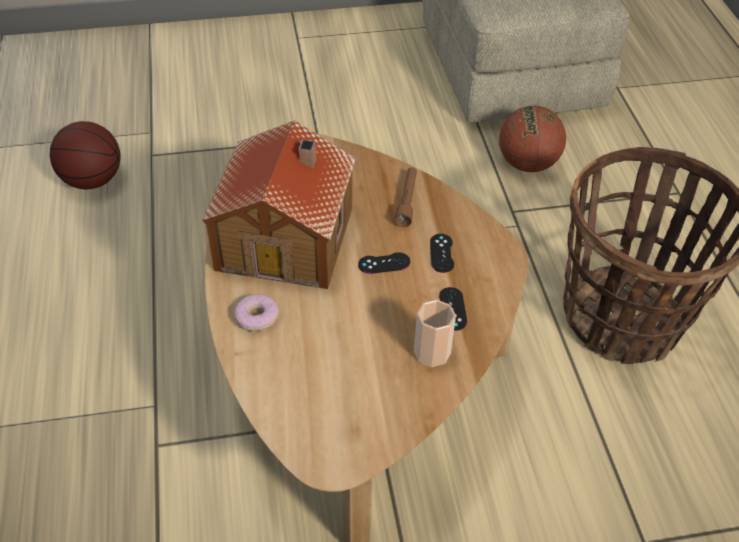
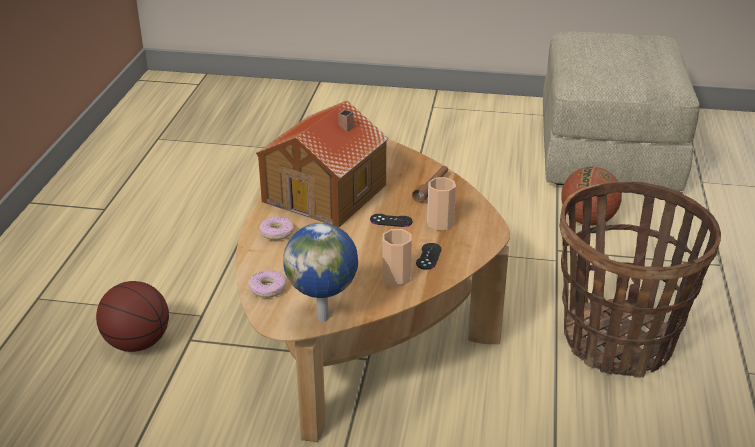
camera: 20 degrees right, 15 degrees down
(92, 180) = (227, 171): basketball -> basketball (137, 343)
(288, 412) = (268, 289): none -> donut
(377, 437) = (324, 316): none -> globe
(441, 253) = (440, 223): black game controller -> cup

